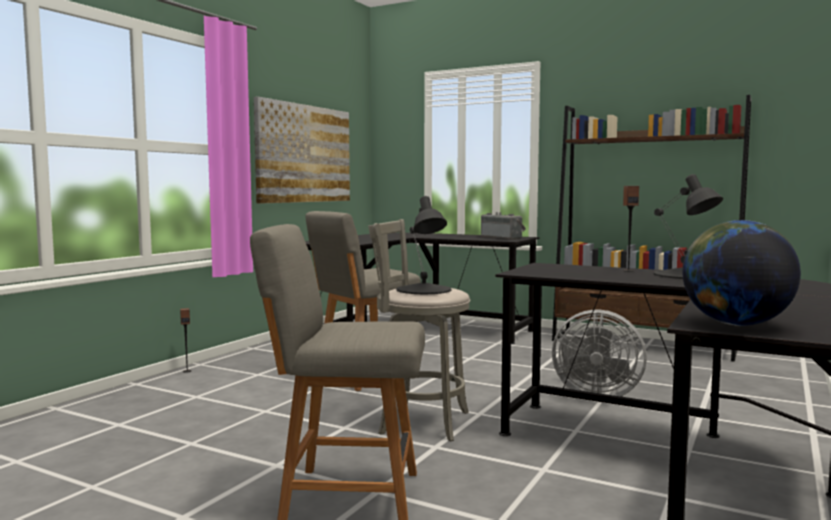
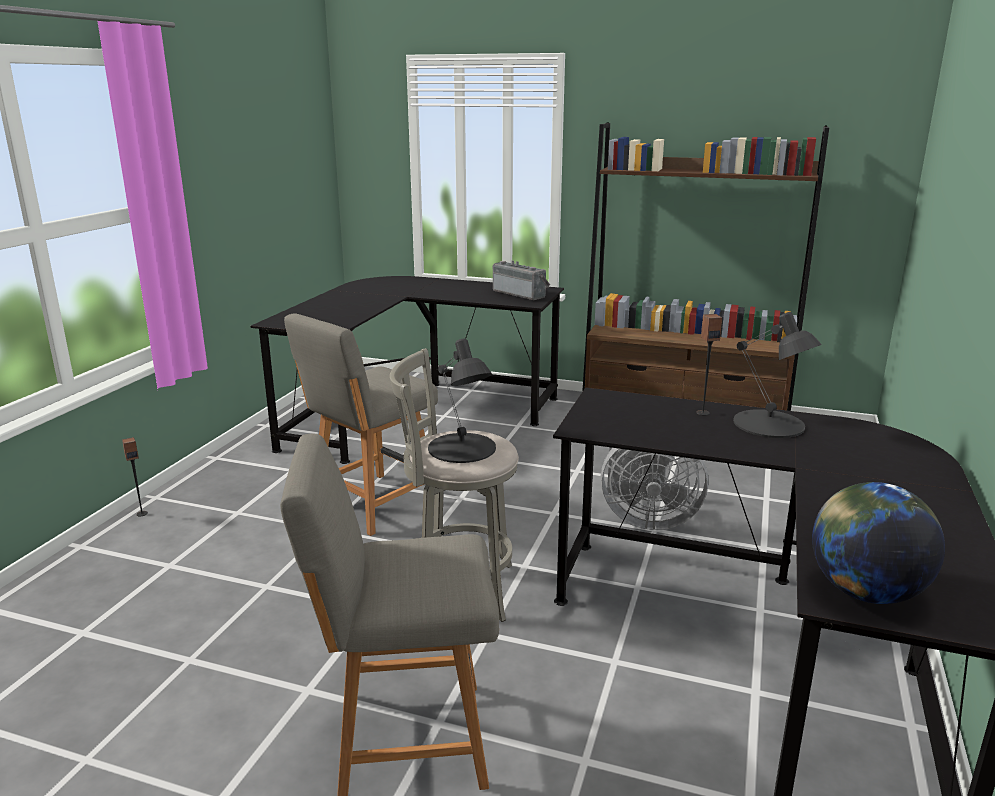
camera: 10 degrees left, 15 degrees up
(304, 154) = (253, 187): picture -> none

